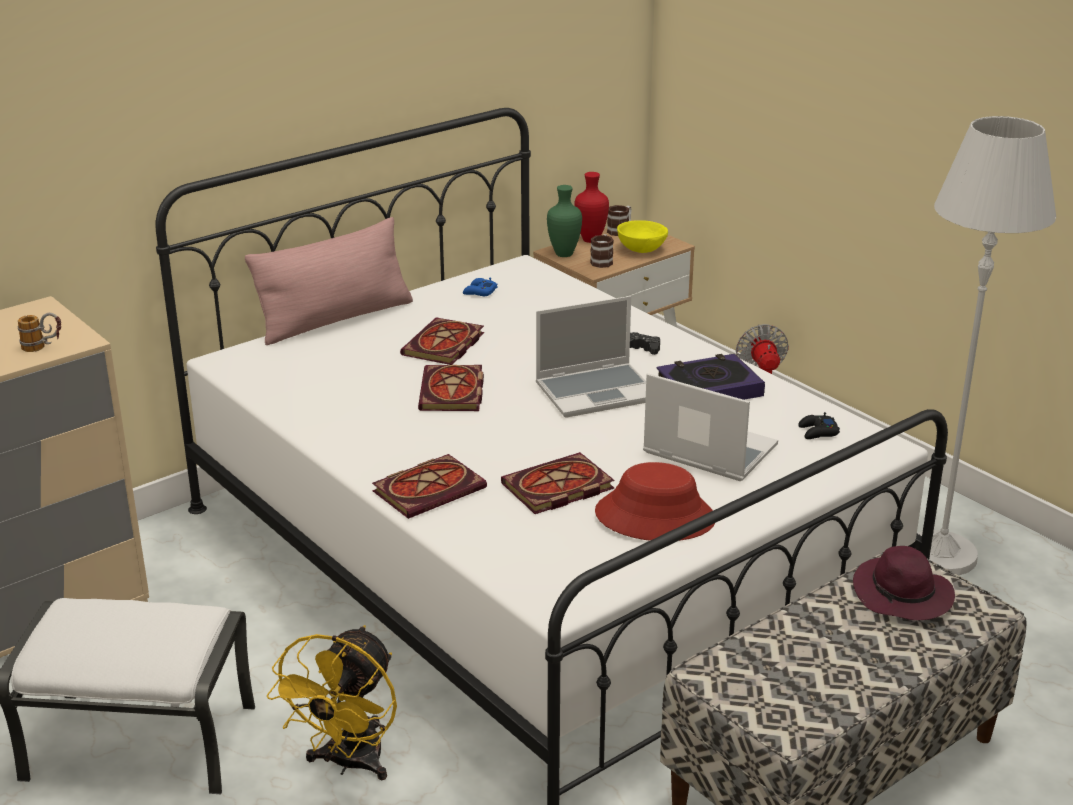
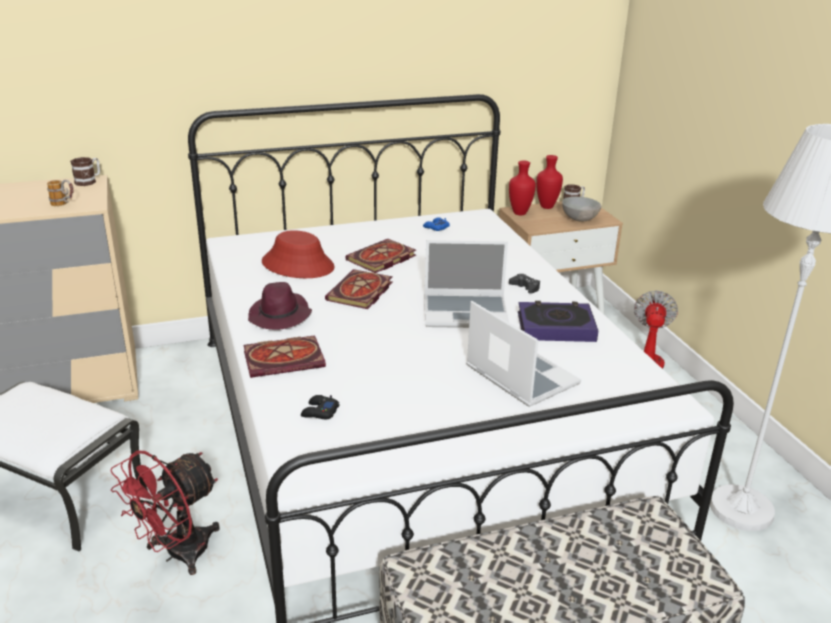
camera: 20 degrees right, 0 degrees up
(335, 319) = (323, 229): pink pillow -> none
(349, 764) = (177, 554): yellow fan -> red fan
(556, 488) = (378, 379): book -> none
(563, 254) = (519, 213): green vase -> red vase
(602, 261) = (544, 222): mug -> mug (89, 181)
(641, 250) = (579, 219): yellow bowl -> grey bowl
(655, 516) = (437, 420): red hat -> red hat (298, 265)
(818, 432) = (623, 380): black game controller -> black game controller (319, 412)
(903, 595) = (634, 543): purple hat -> purple hat (280, 316)

